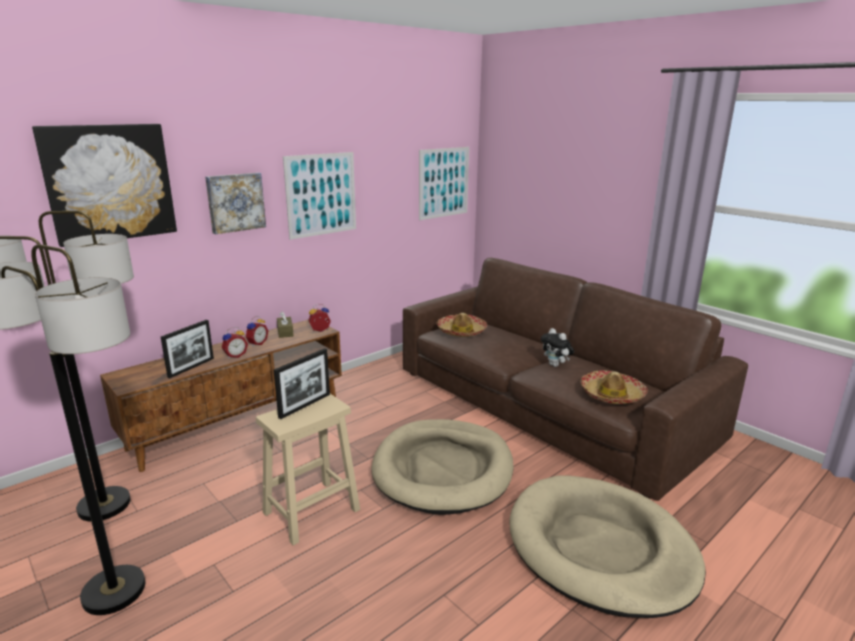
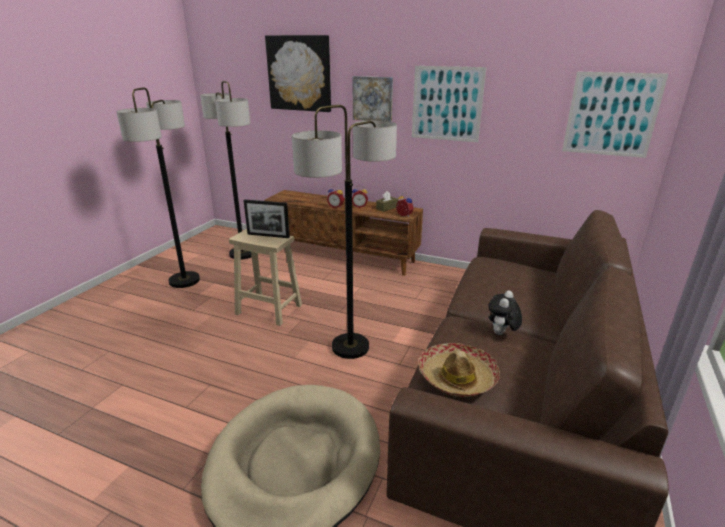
camera: 65 degrees right, 5 degrees up
(191, 368) = (309, 202): picture frame -> none
(443, 469) = (350, 347): beige dog bed -> floor lamp
(461, 331) = (501, 268): hat -> none

